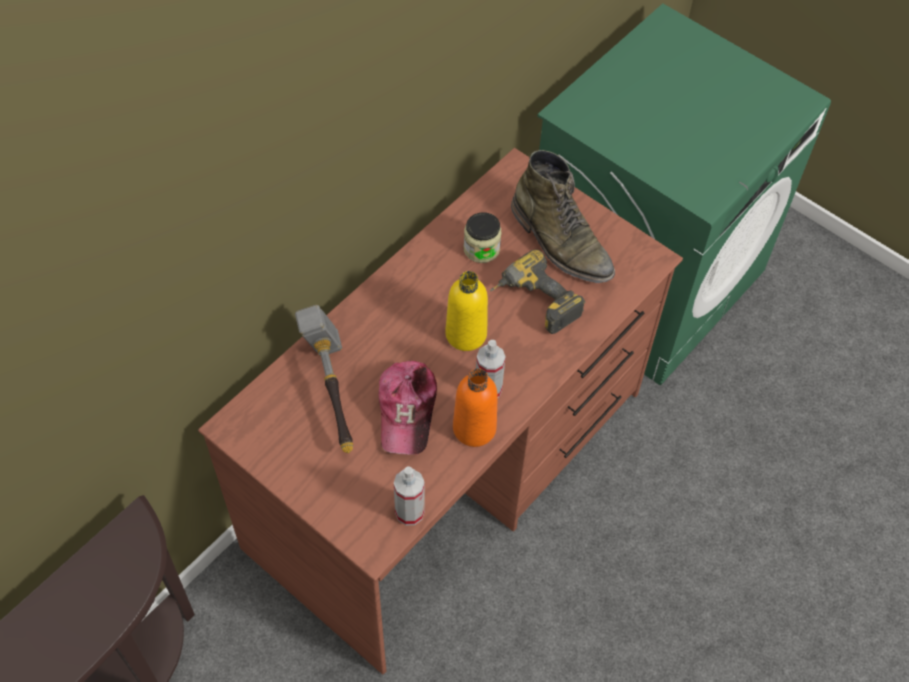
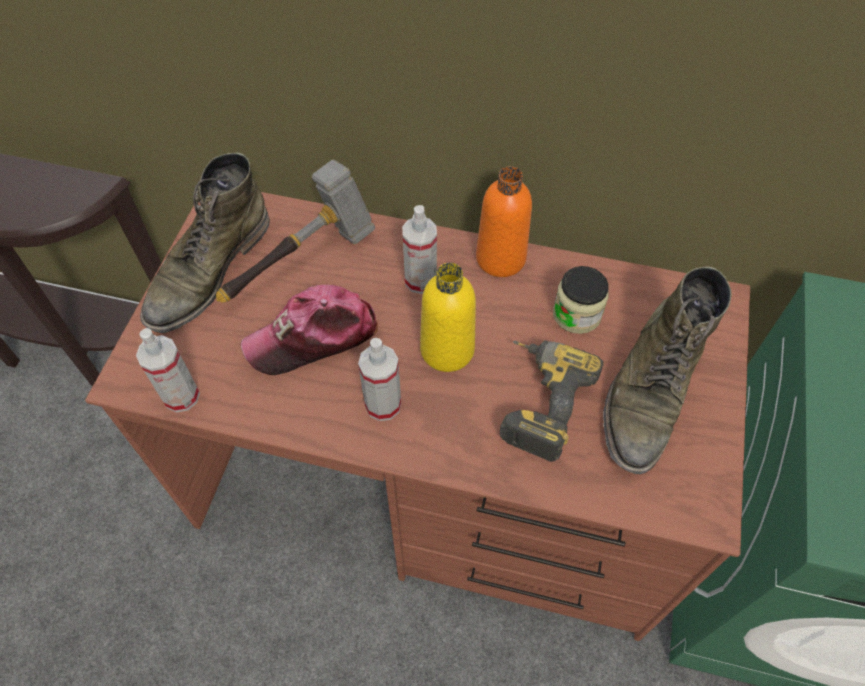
camera: 65 degrees right, 0 degrees up
(299, 458) = (208, 270): none -> green boot
(397, 324) = (420, 280): none -> spray bottle
(474, 428) = (322, 413): orange bottle -> orange bottle (500, 258)

